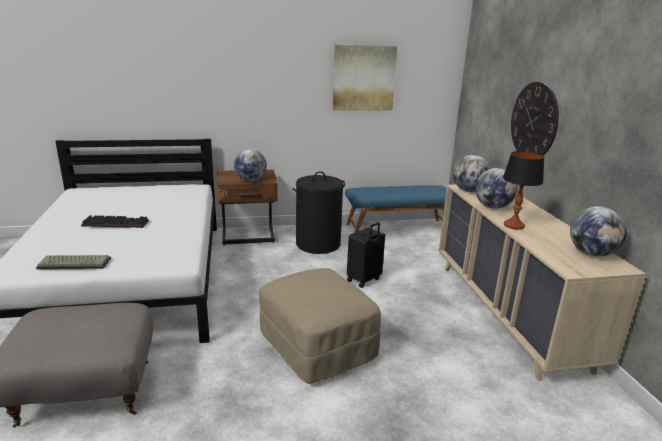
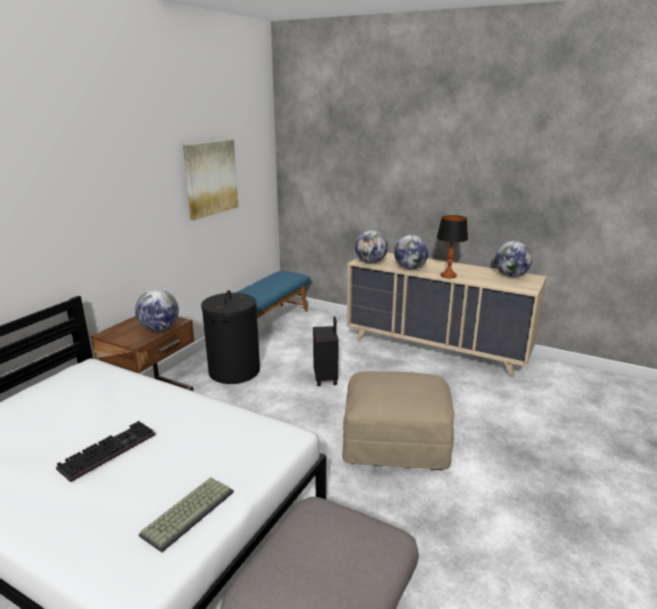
camera: 50 degrees left, 0 degrees up
(534, 121) = (399, 191): wall clock -> none

